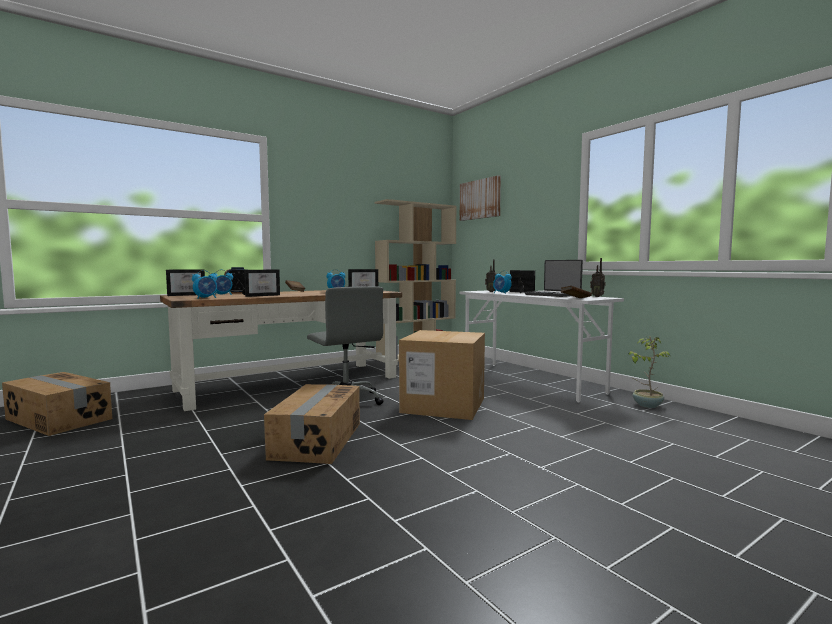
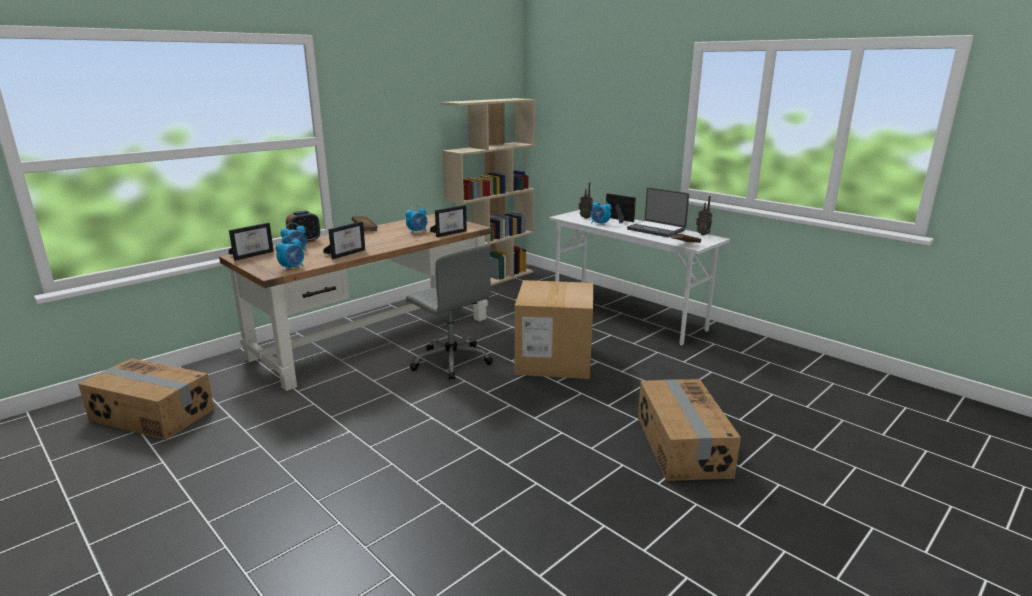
camera: 10 degrees left, 15 degrees up
(316, 440) = (452, 420): cardboard box -> cardboard box (681, 446)
(480, 199) = (564, 93): picture -> none
(646, 405) = (744, 345): potted plant -> none

